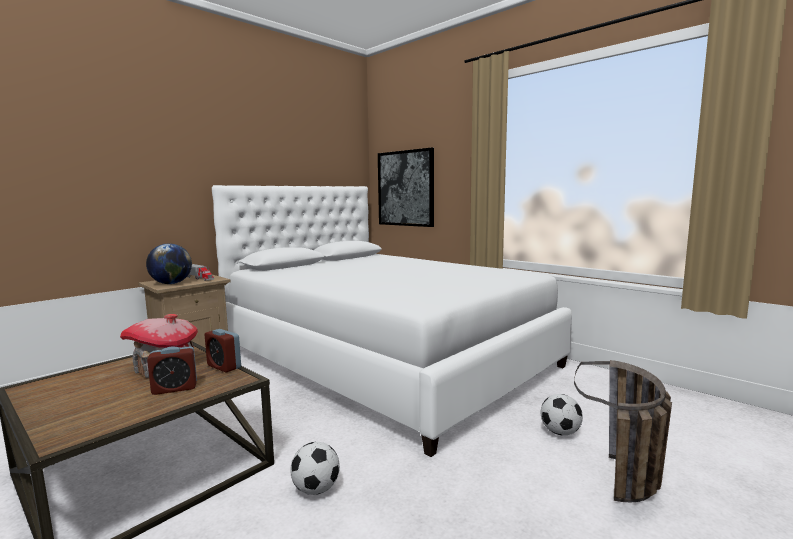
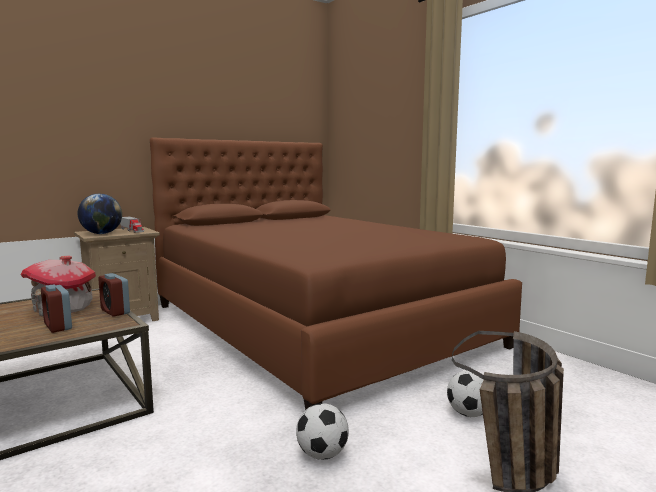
camera: 10 degrees right, 0 degrees up
(174, 388) = (58, 326): alarm clock -> alarm clock turned 60 degrees clockwise
(316, 489) = (181, 440): football -> football (322, 454)
(385, 357) = (315, 324): white bed -> brown bed
(405, 188) = (361, 145): picture -> none

